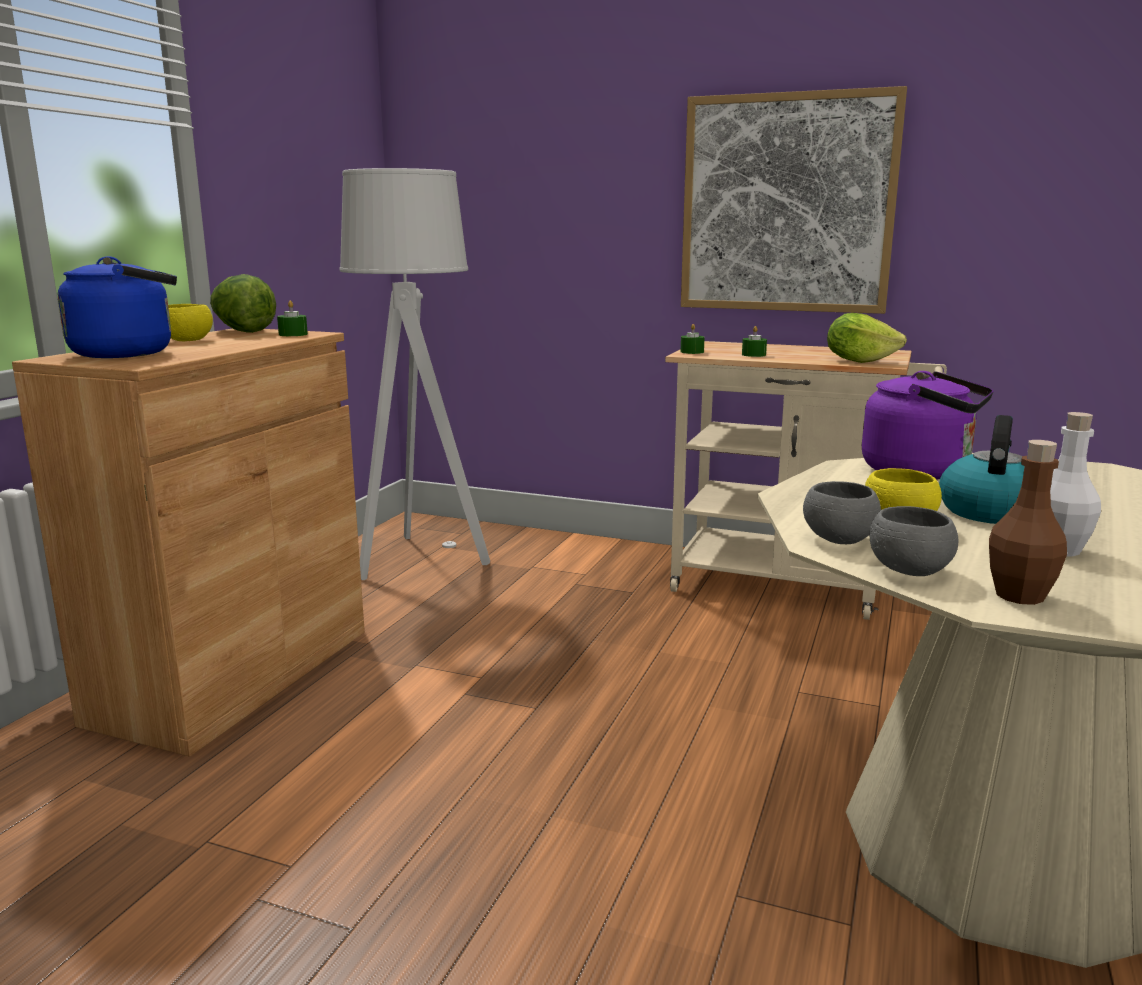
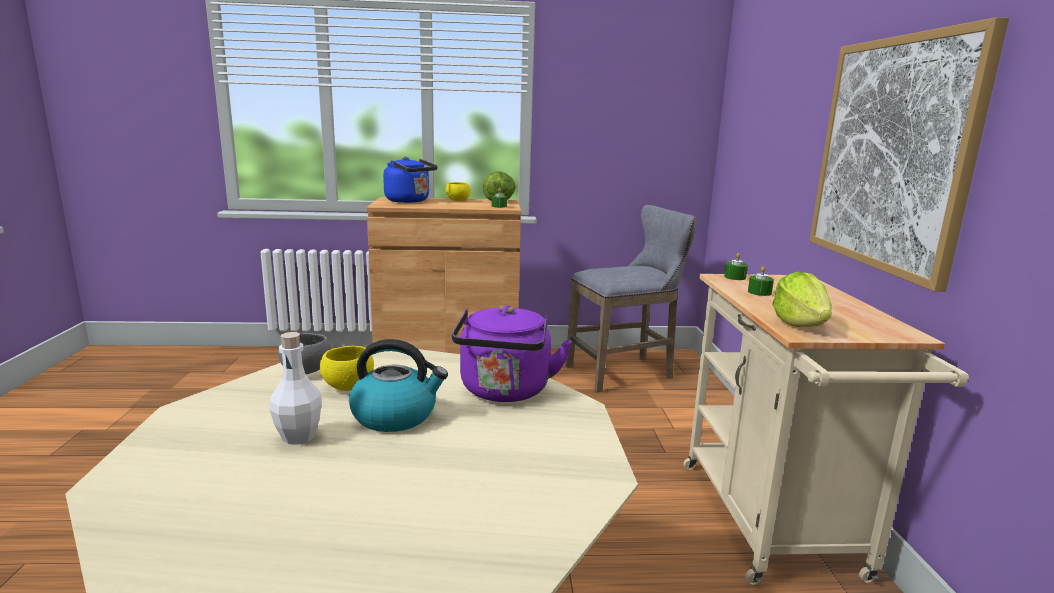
camera: 65 degrees right, 0 degrees up
(419, 560) = (625, 372): grey floor lamp -> grey stool
(909, 571) = (246, 390): grey bowl -> none
(1019, 596) = (198, 420): brown bottle -> none

